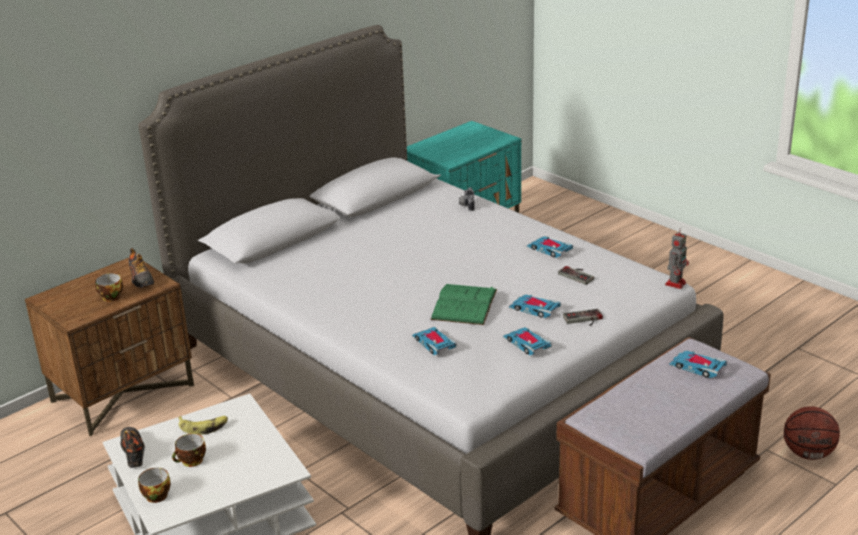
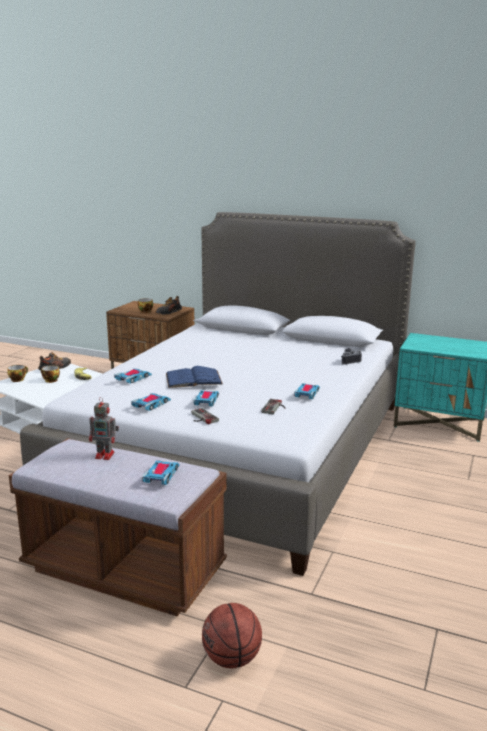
camera: 65 degrees right, 10 degrees down
(464, 304) = (193, 379): green book -> blue book
(676, 283) = (298, 446): toy robot -> toy robot (106, 455)

